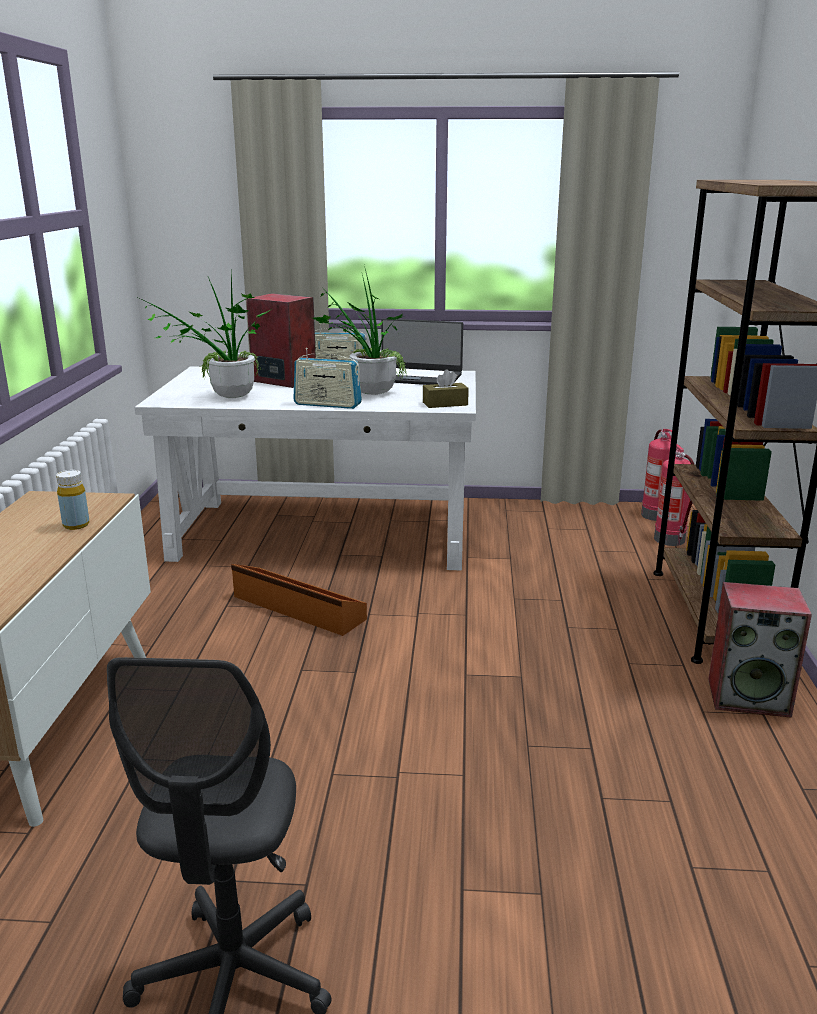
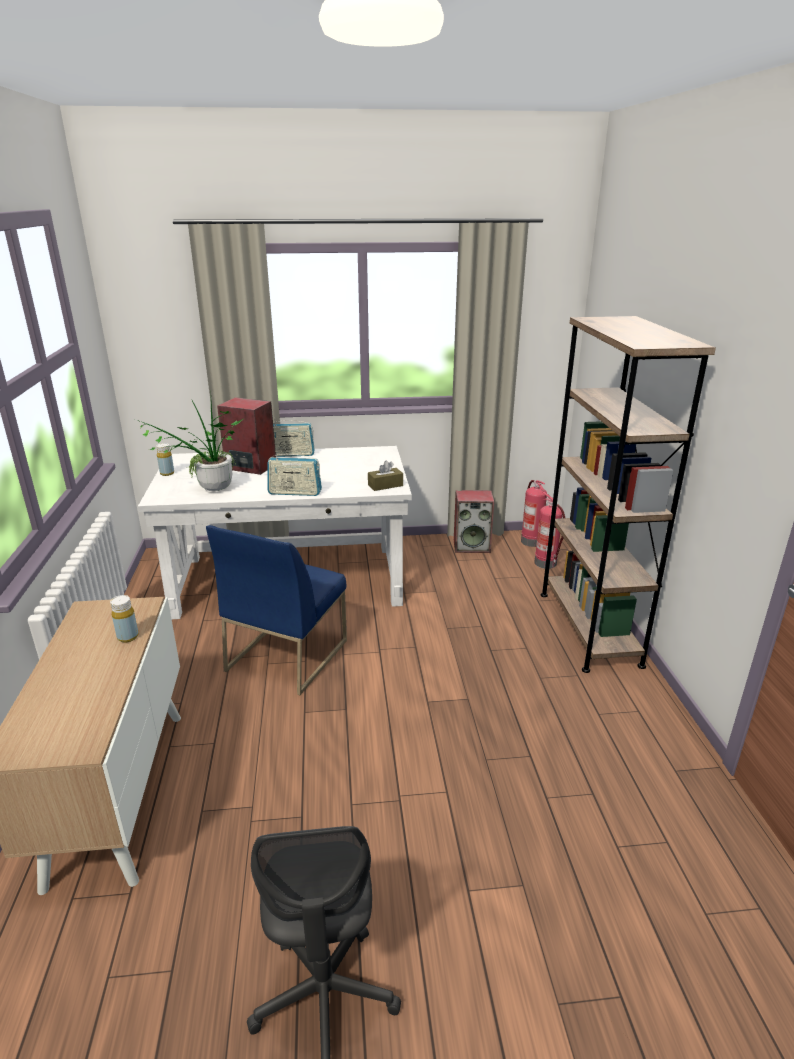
camera: 10 degrees left, 5 degrees up
(181, 382) = (167, 473): none -> yellow bottle
(297, 608) = (287, 654): brown storage box -> blue chair
(366, 392) = (320, 476): potted plant -> none
(416, 377) = (353, 456): laptop -> none
(749, 697) = (627, 697): speaker -> speaker (472, 546)

